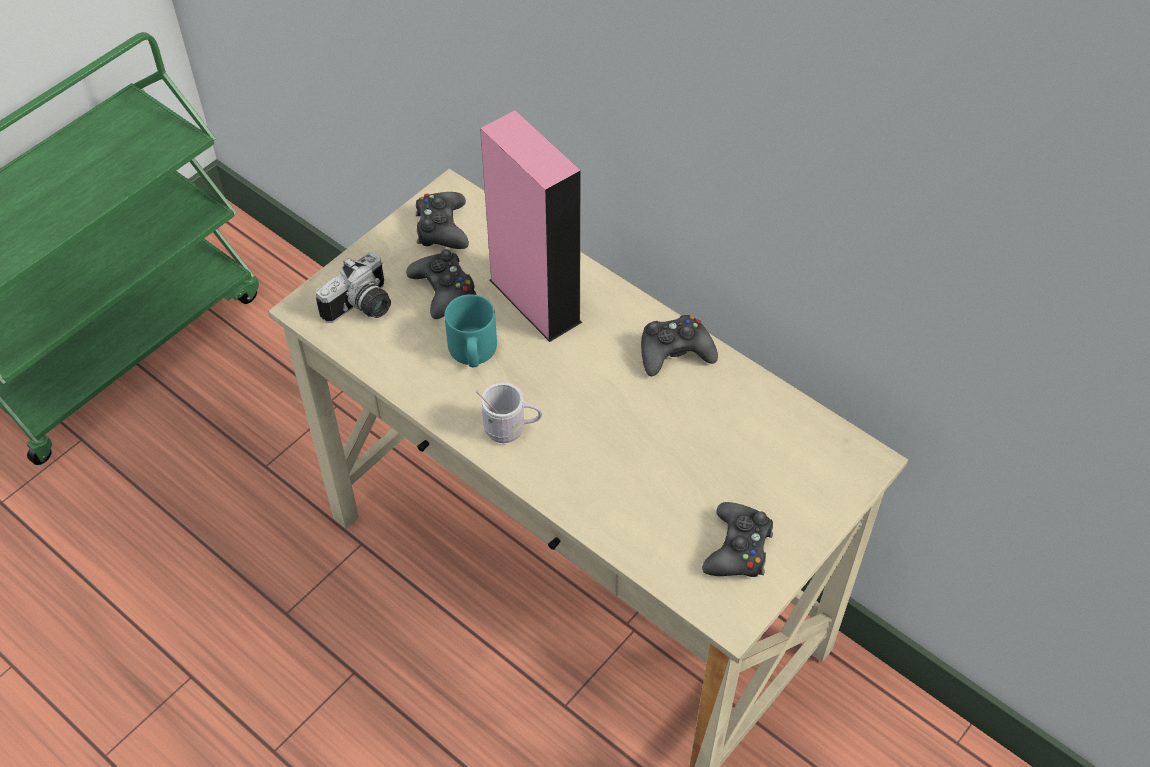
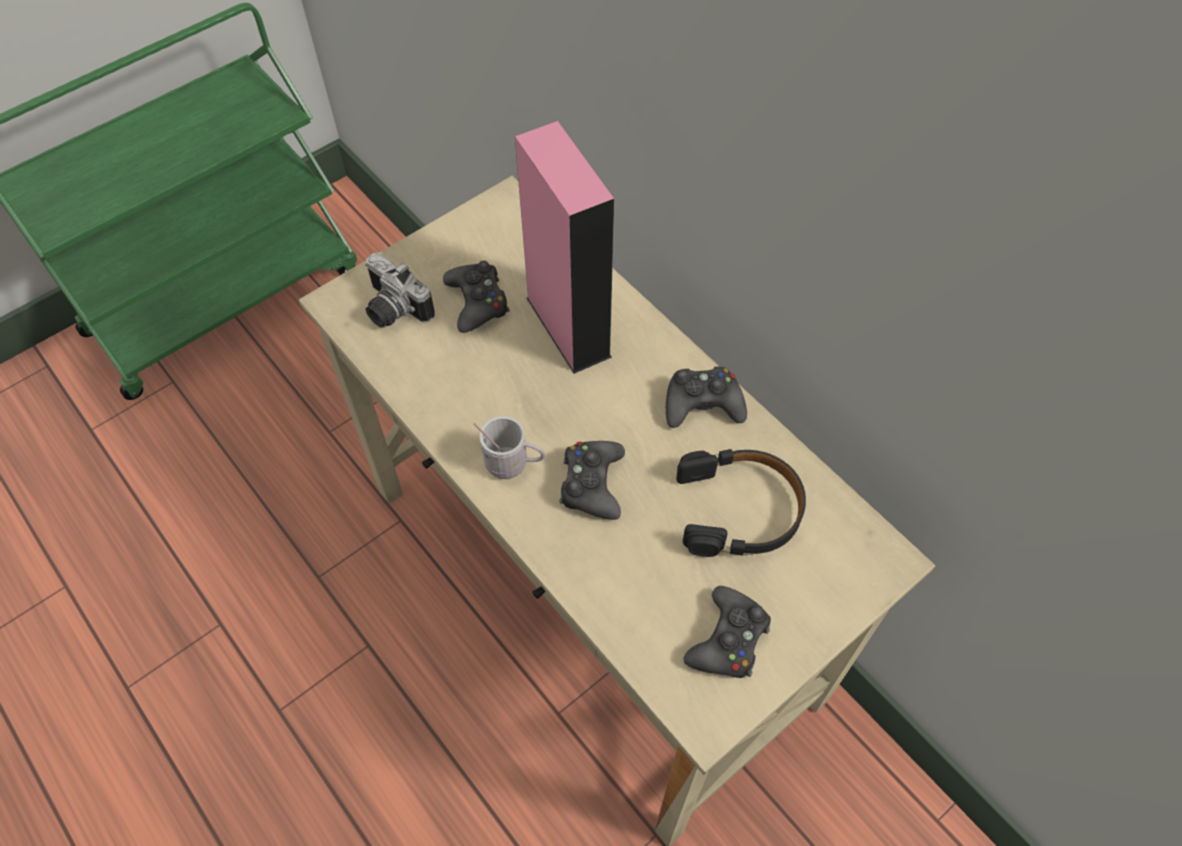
camera: 10 degrees right, 5 degrees up
(363, 308) = (392, 310): camera -> camera turned 75 degrees clockwise
(442, 228) = (490, 236): black game controller -> black game controller (592, 484)
(472, 352) = (492, 373): turquoise mug -> none
(726, 438) = (739, 510): none -> black headphones

